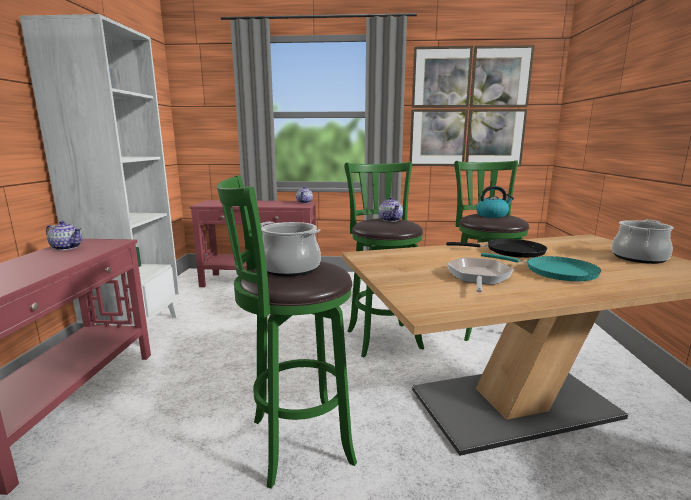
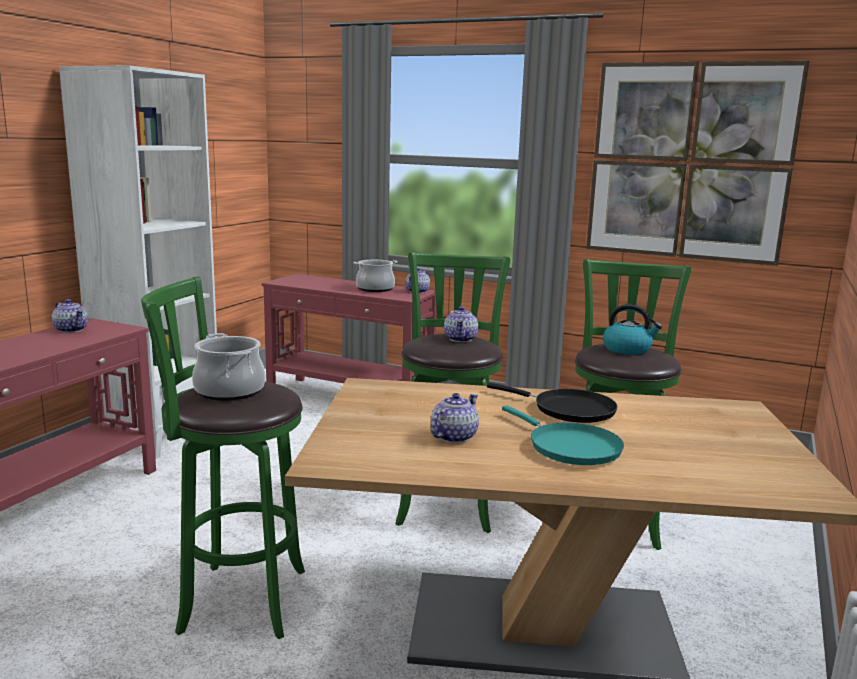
camera: 20 degrees right, 0 degrees up
(478, 277) = (453, 437): frying pan -> teapot
(638, 258) = (745, 449): cooking pot -> cooking pot (375, 289)

